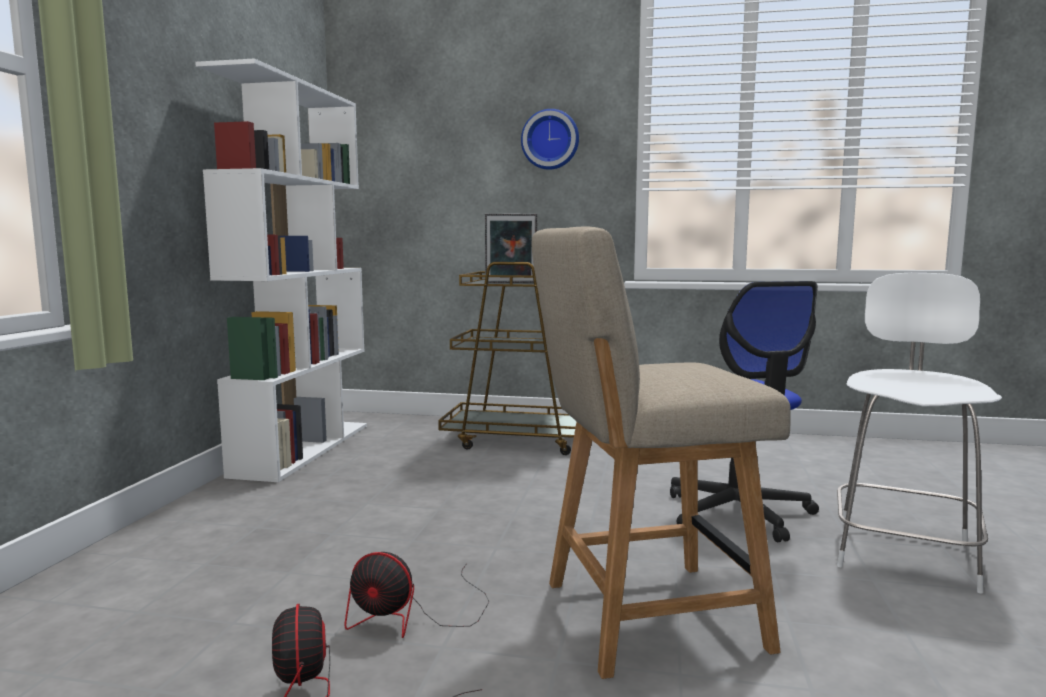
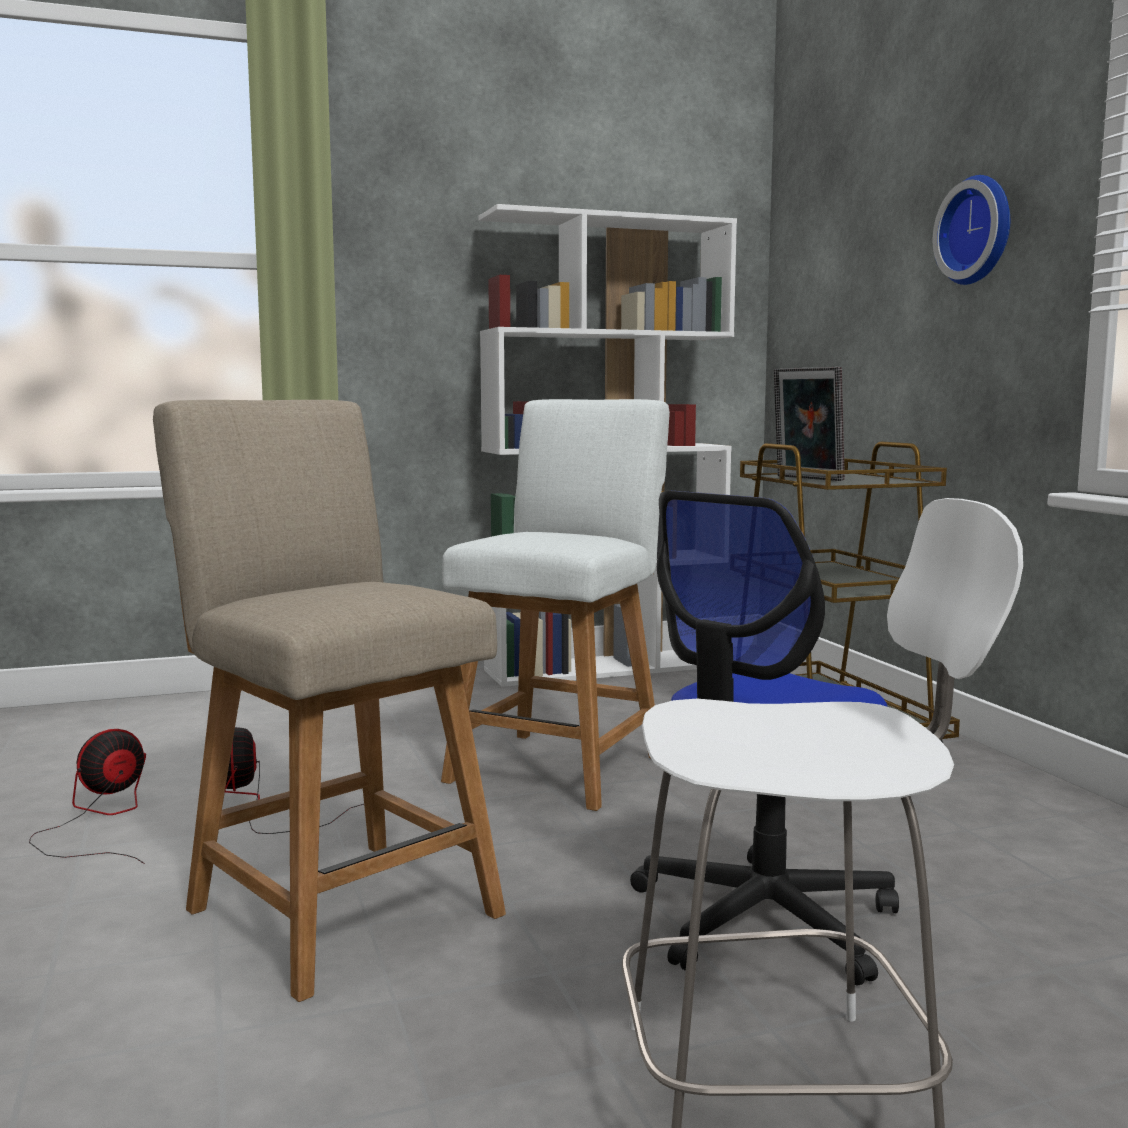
camera: 60 degrees right, 0 degrees up
(474, 503) = (560, 765): none -> white chair

